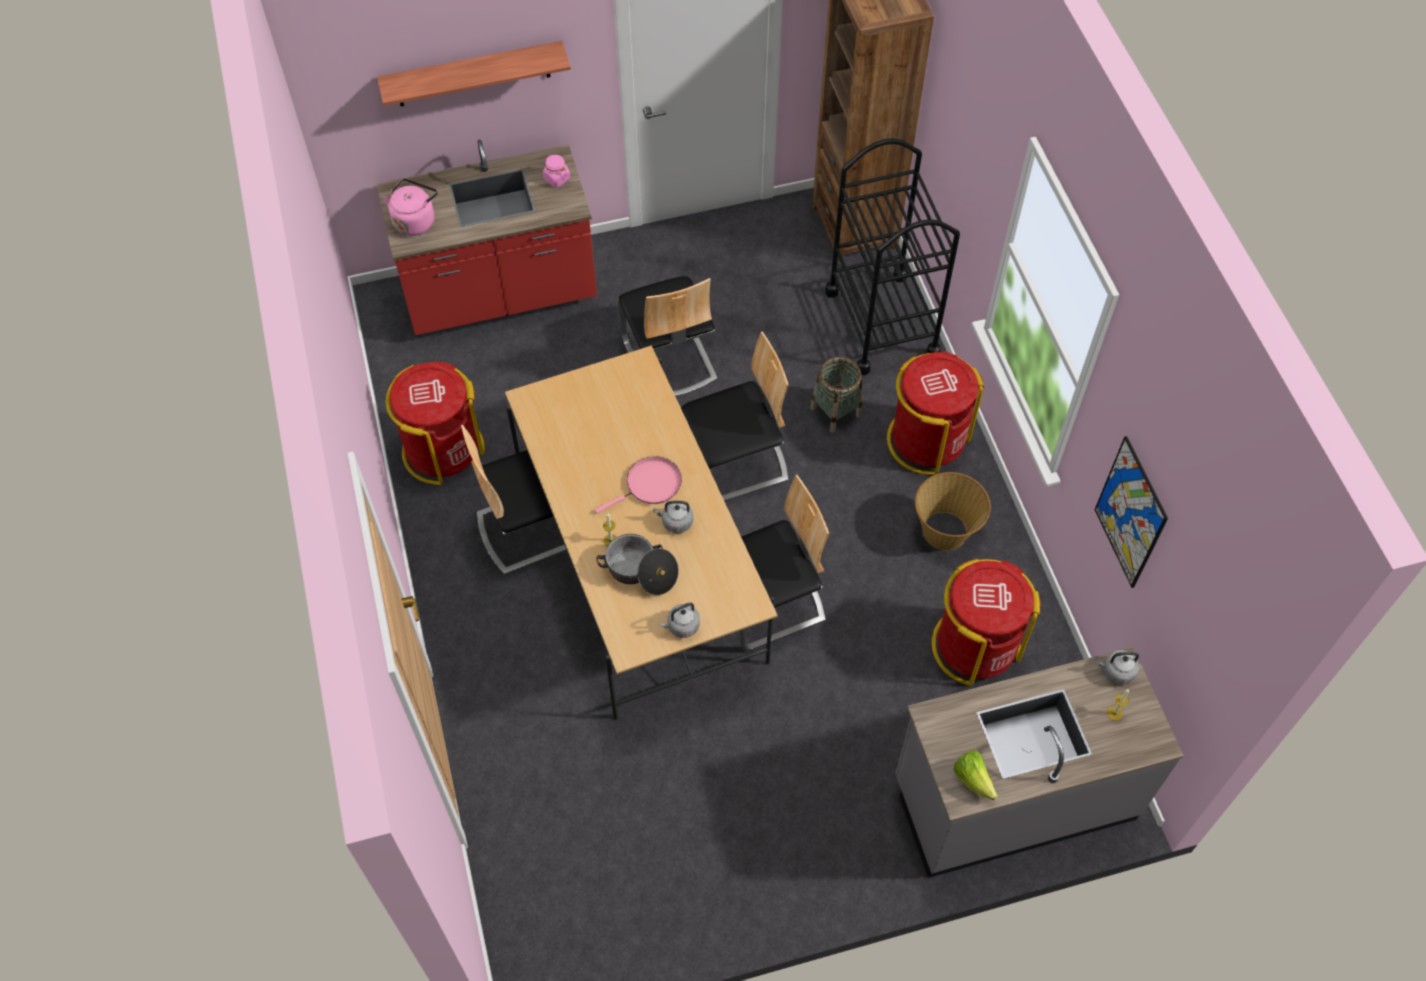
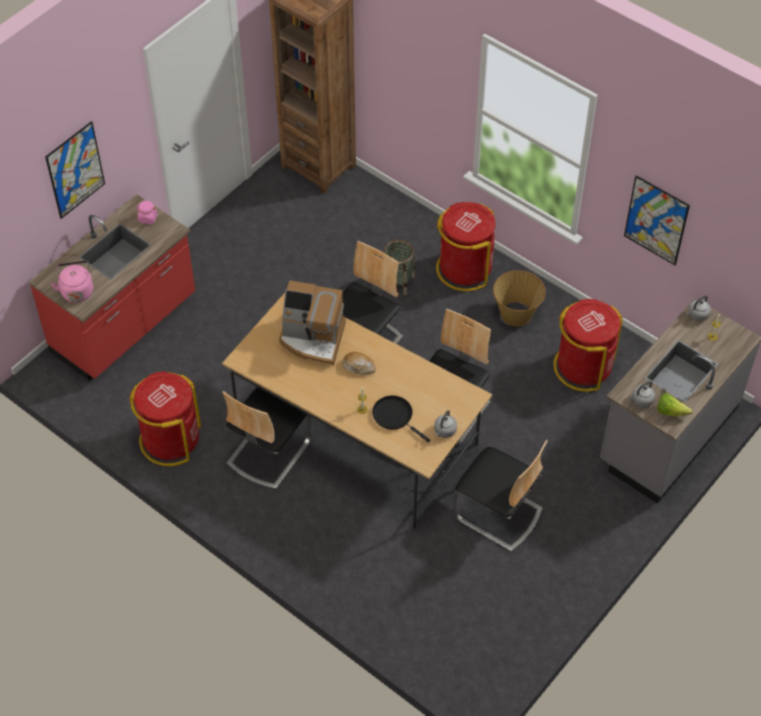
camera: 35 degrees left, 5 degrees down
(473, 74) = (75, 170): shelf -> picture
(626, 421) = (312, 338): none -> coffee machine
(640, 571) = (395, 416): cooking pot -> black frying pan
(650, 485) = (358, 366): pink frying pan -> bread
(668, 359) = (269, 306): chair -> chair (498, 514)
(675, 522) = (391, 378): grey kettle -> grey kettle (641, 401)
(882, 322) = (382, 215): black cart -> none

